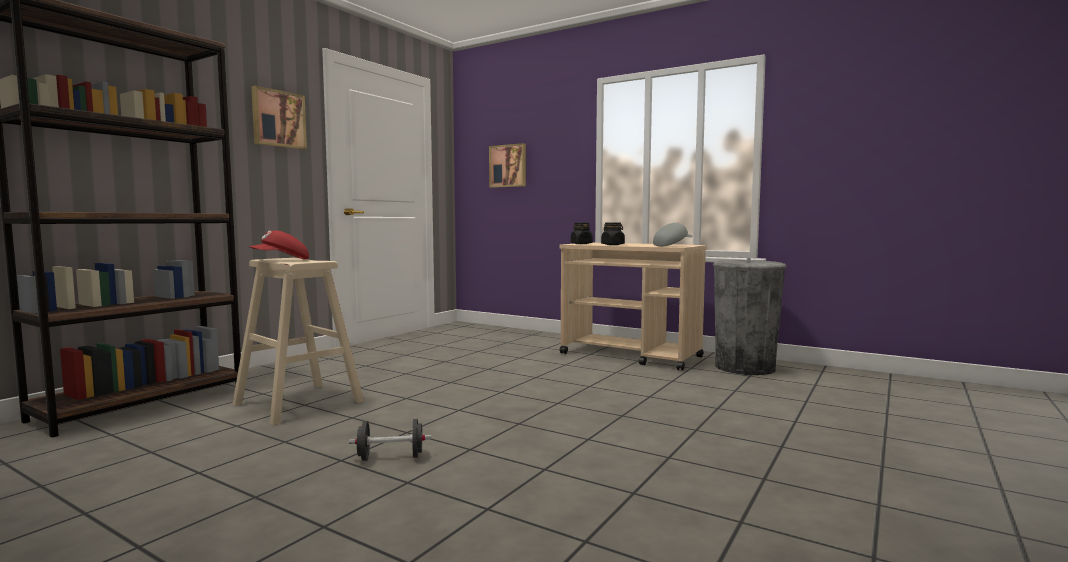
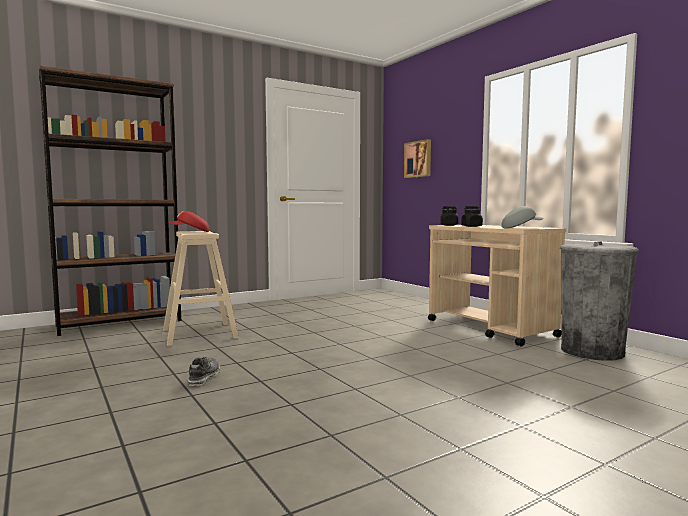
camera: 25 degrees right, 0 degrees up
(278, 119) = (228, 132): picture -> none
(391, 457) = (204, 377): black dumbbell -> shoe

